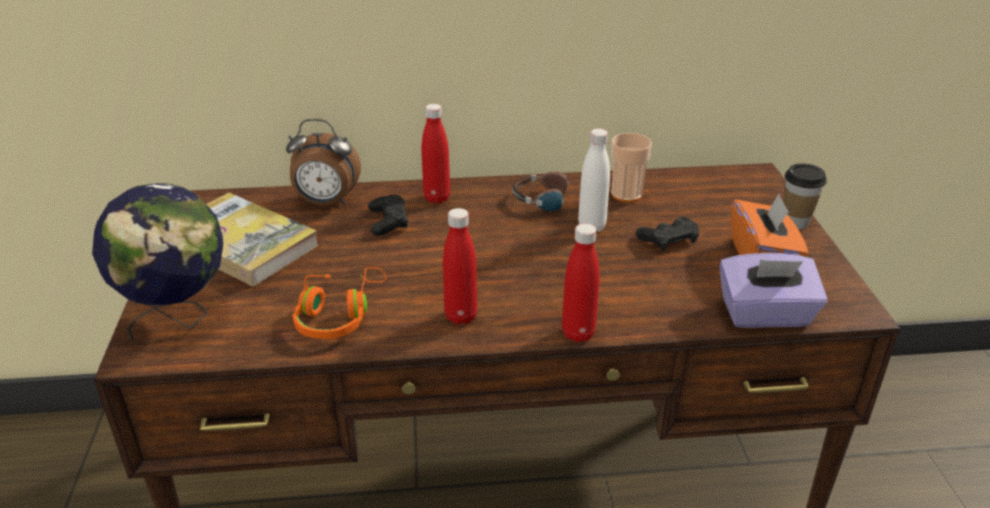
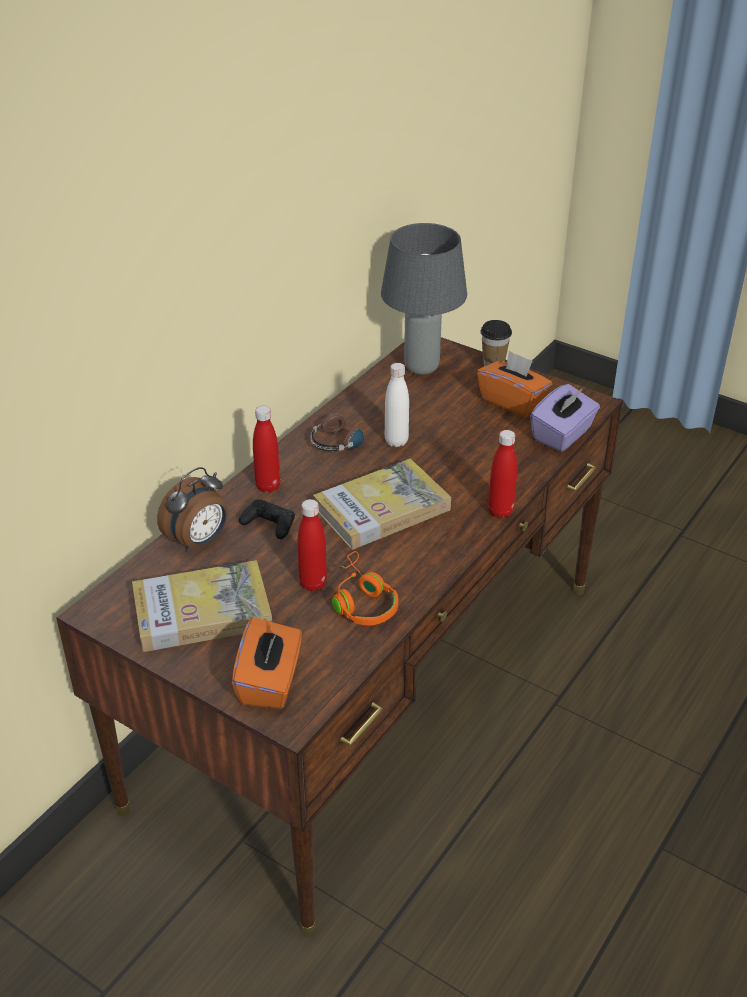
camera: 50 degrees left, 5 degrees up
(179, 319) = (270, 682): globe -> orange tissue box
(461, 316) = (427, 548): red bottle -> red bottle (313, 583)
(485, 264) = (382, 508): none -> book
(626, 194) = (378, 405): cup -> none
(668, 239) = (449, 421): black game controller -> none
(720, 188) = (421, 367): none -> grey table lamp

